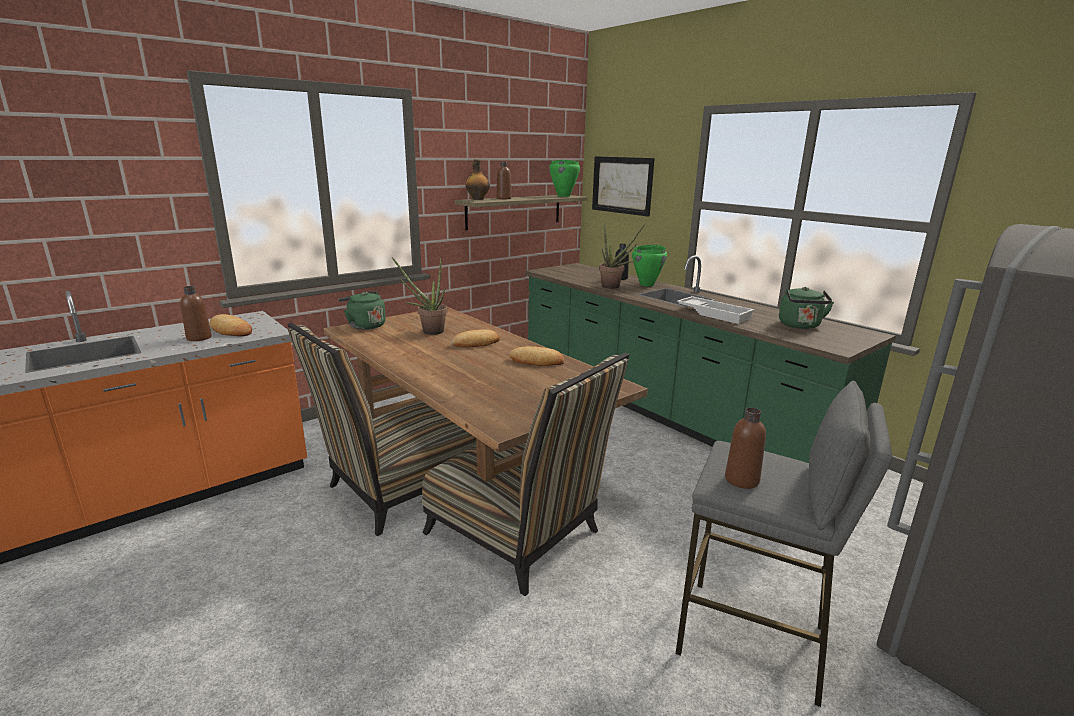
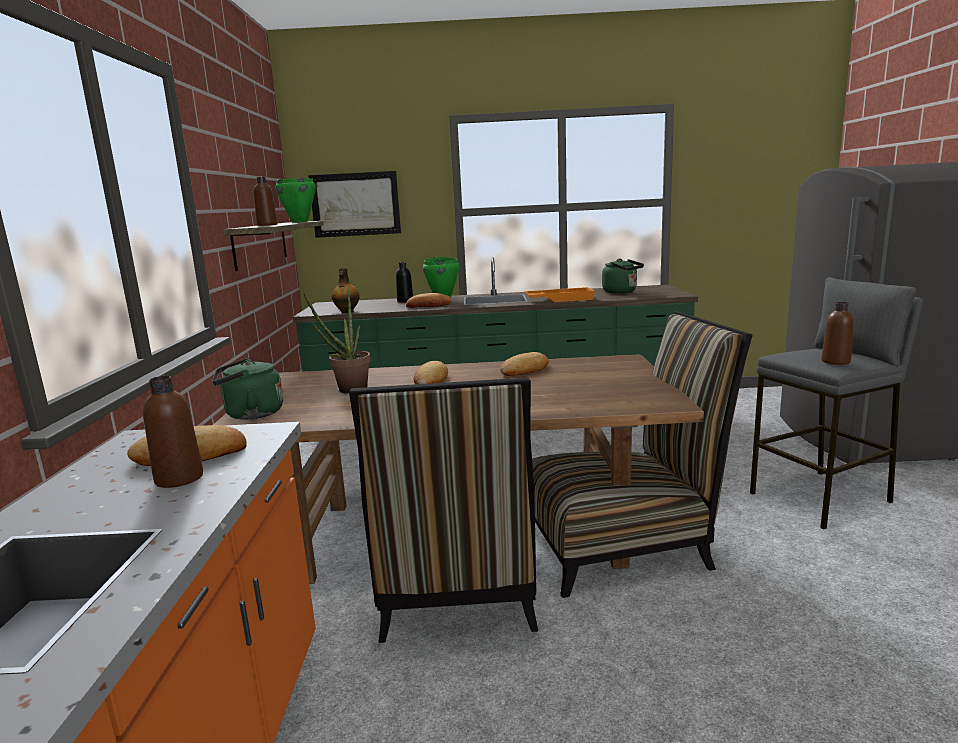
camera: 50 degrees left, 5 degrees down
(477, 199) = (246, 227): bottle -> bottle (347, 312)
(614, 287) = (428, 305): potted plant -> bread
(714, 314) = (559, 299): white tray -> orange tray

